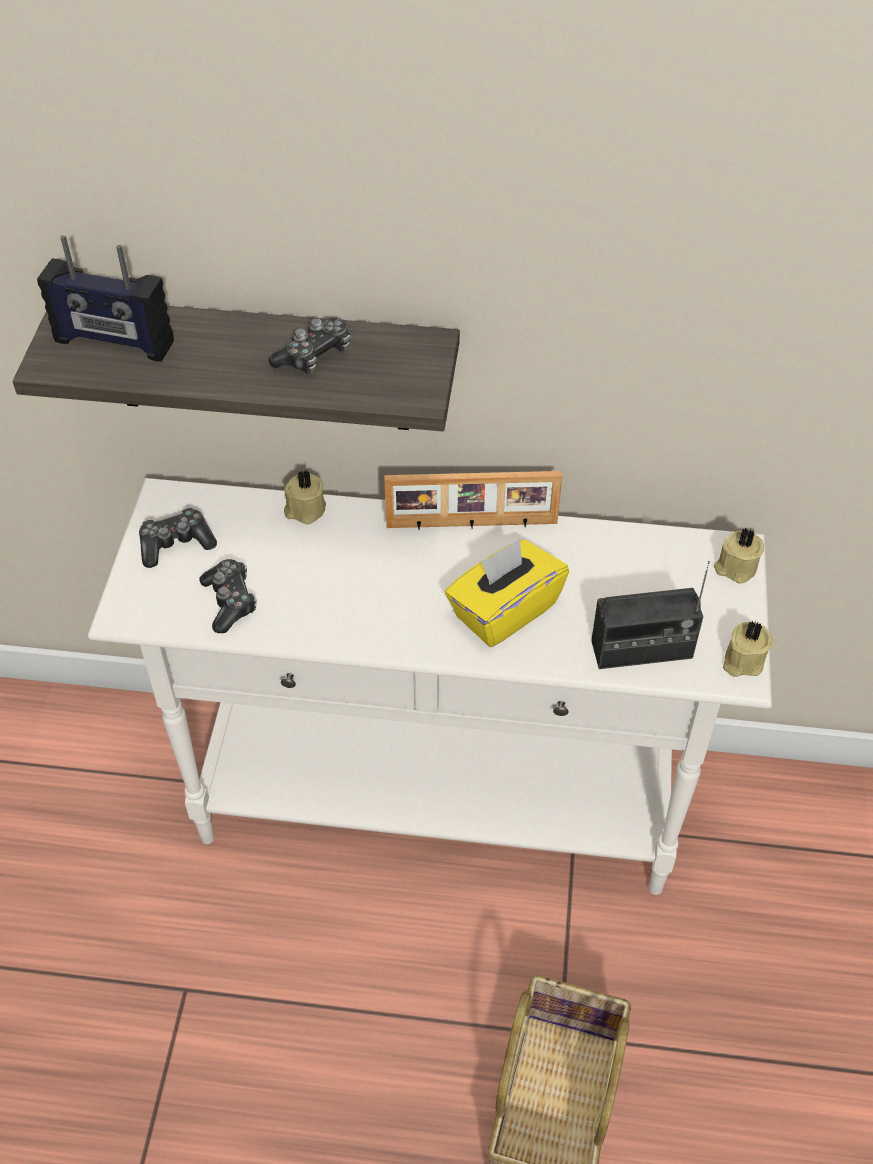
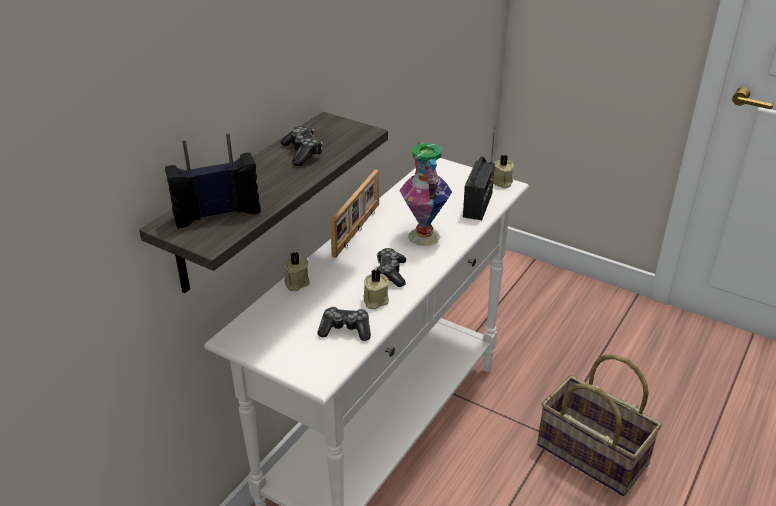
camera: 65 degrees left, 15 degrees down
(113, 342) = (217, 214): radio -> radio turned 150 degrees counterclockwise
(176, 544) = (279, 341): game controller -> game controller (391, 273)
(504, 610) = (425, 236): yellow tissue box -> vase
(735, 567) = (446, 167): beige candle -> beige candle (375, 300)

